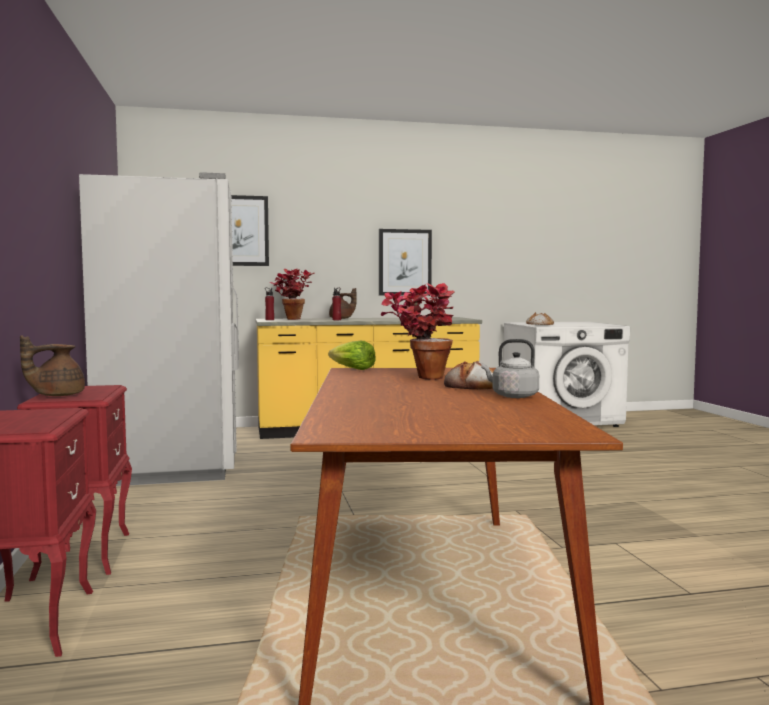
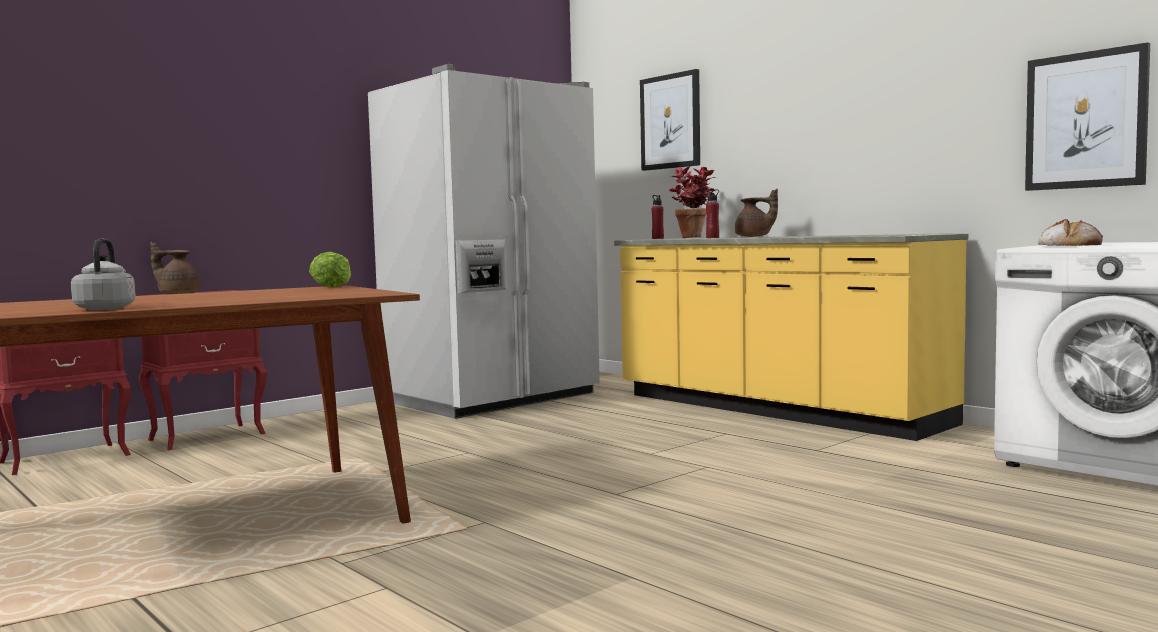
camera: 60 degrees right, 0 degrees up
(404, 262) = (877, 140): picture -> picture (1085, 120)
(420, 377) = (269, 294): potted plant -> none
(473, 386) = (193, 301): bread -> none

